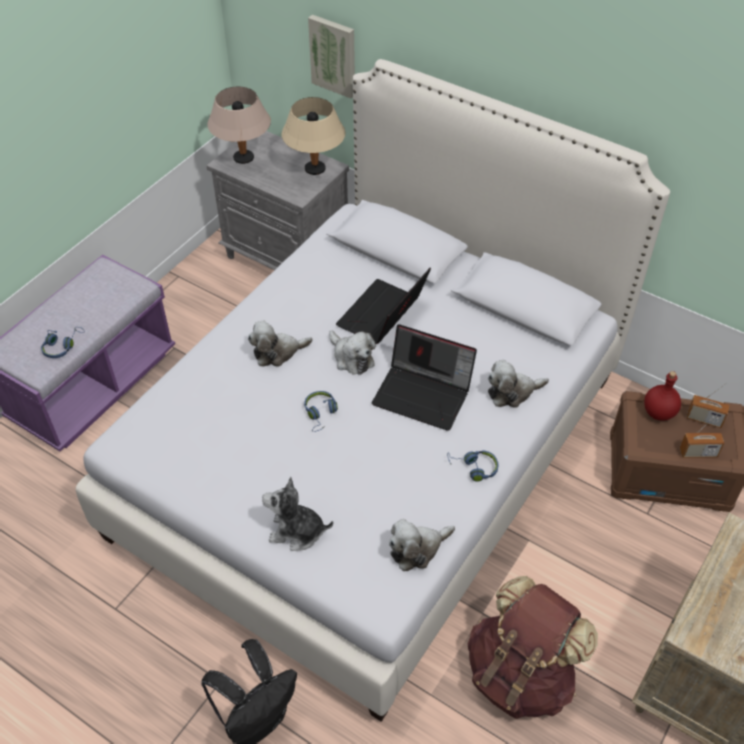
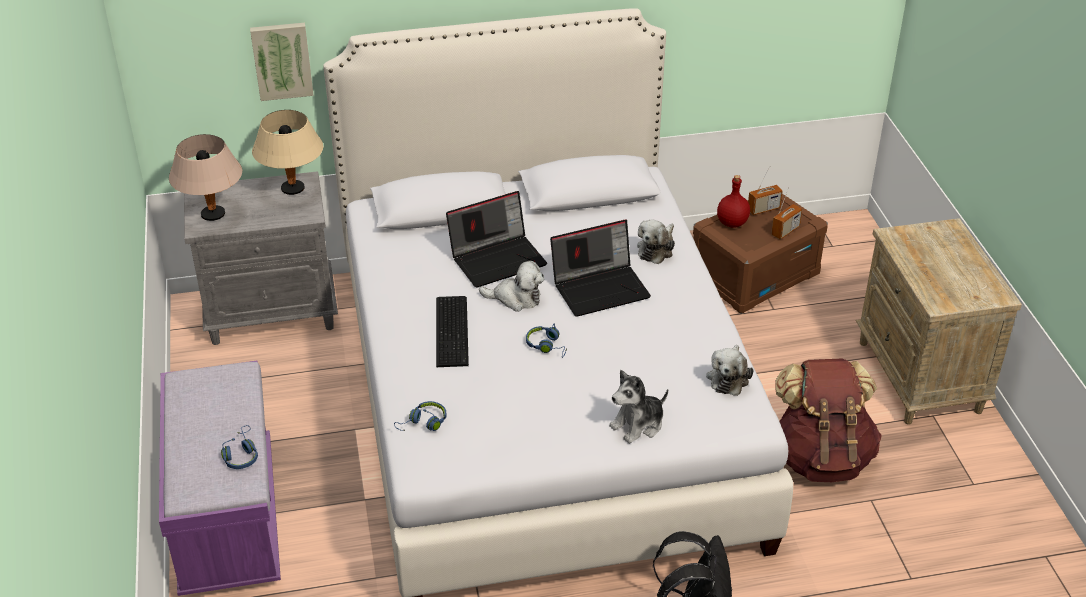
camera: 45 degrees left, 10 degrees down
(277, 352) = (453, 330): plush toy -> keyboard
(382, 316) = (498, 258): laptop -> laptop turned 105 degrees counterclockwise
(473, 468) = (696, 308): blue headphones -> blue headphones (423, 423)

